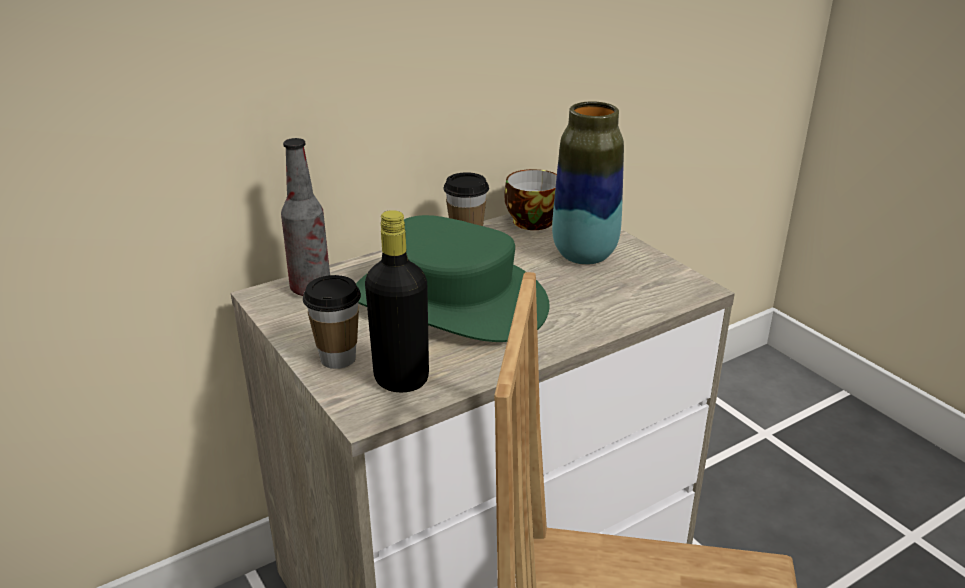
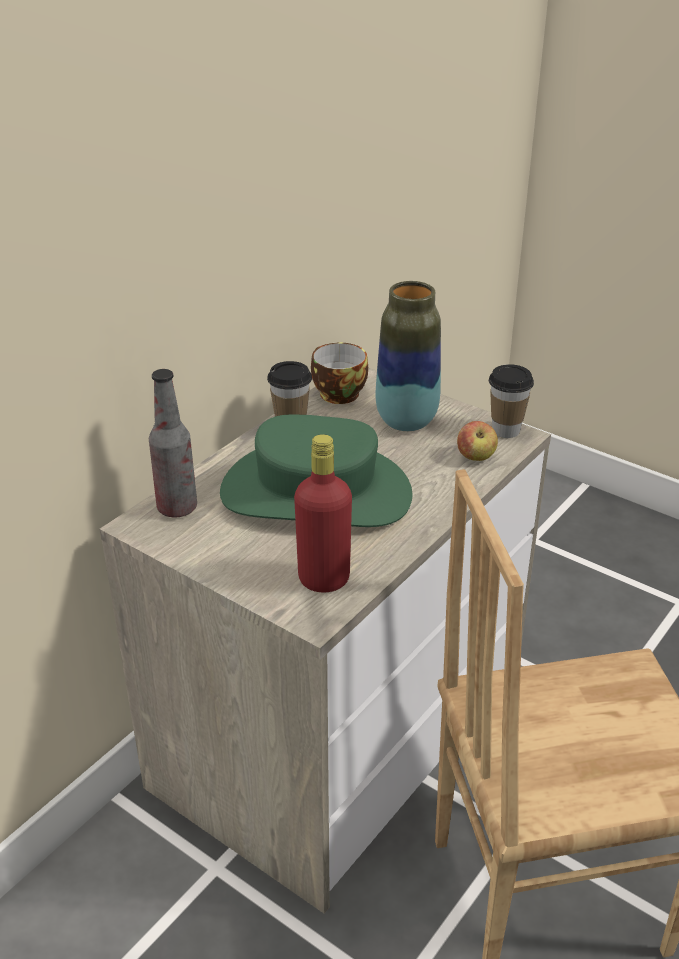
camera: 20 degrees left, 5 degrees up
(338, 358) = (253, 572): cup -> cup (505, 430)
(401, 379) = (324, 579): black bottle -> red bottle
(636, 299) = (476, 457): none -> apple

